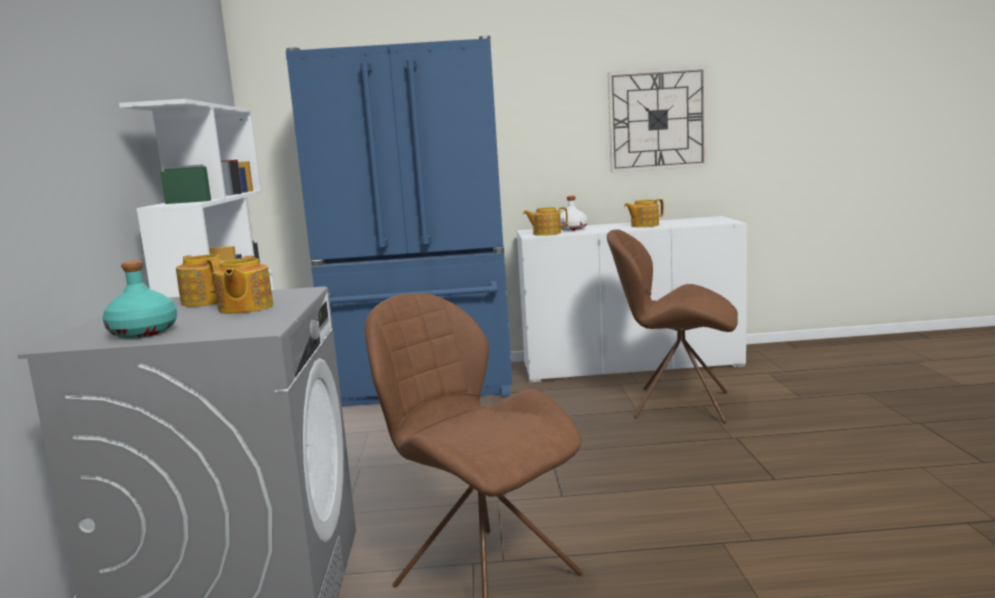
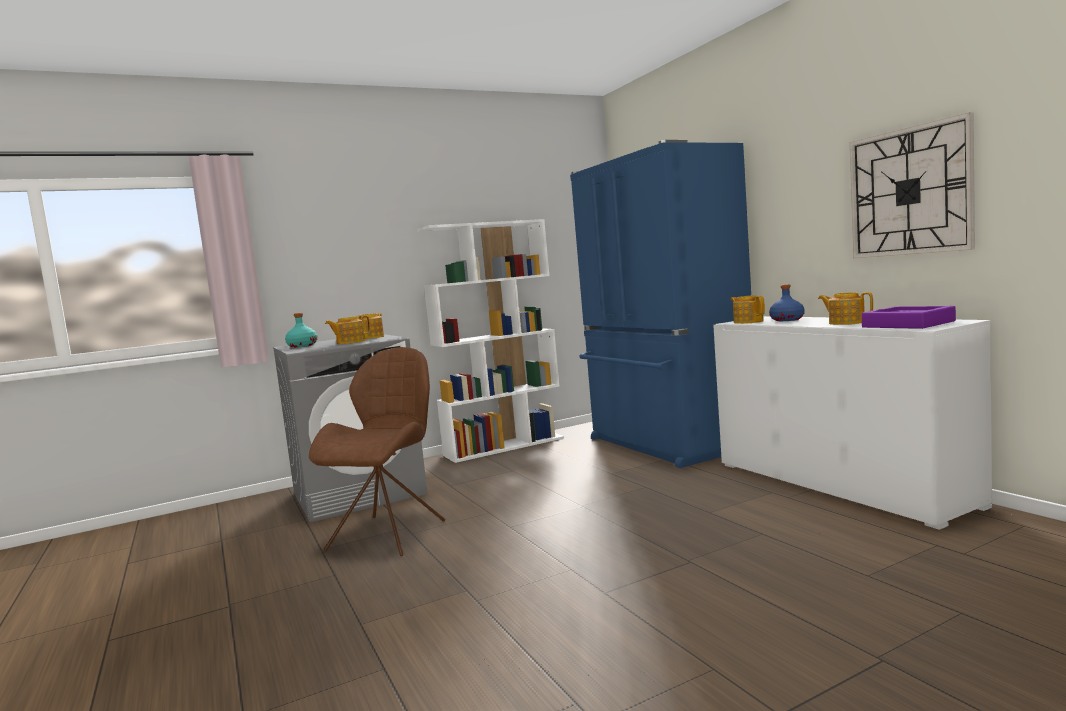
camera: 65 degrees right, 5 degrees down
(572, 229) = (787, 320): white bottle -> blue bottle
(677, 405) = (747, 523): brown chair -> none
(697, 221) = (908, 324): none -> purple tray

